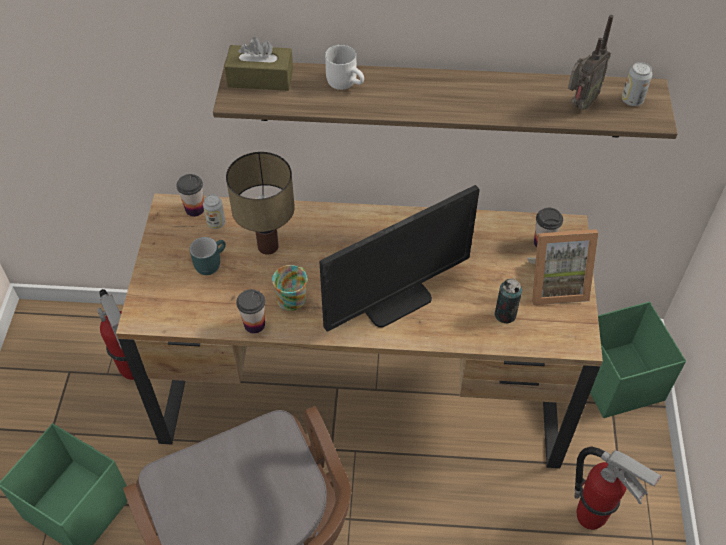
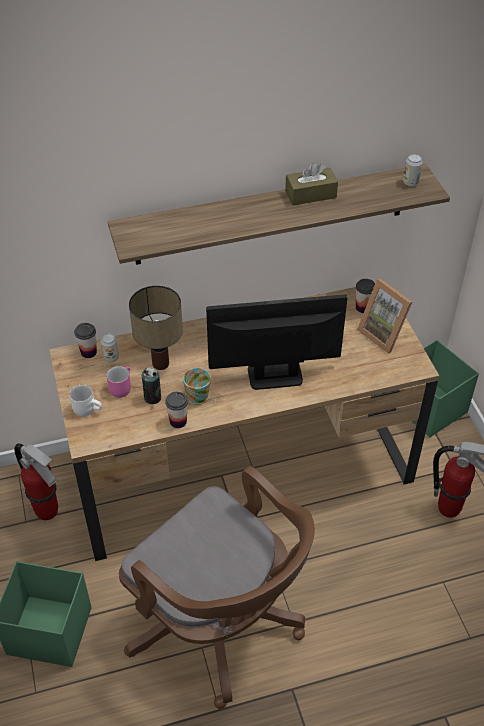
camera: 20 degrees left, 5 degrees down
(209, 262) = (120, 387): turquoise mug -> pink mug
(260, 78) = (142, 228): brown tissue box -> brown tissue box (310, 194)
(346, 82) = (207, 216): white mug -> white mug (88, 409)
(394, 299) = (275, 375): monitor -> monitor turned 135 degrees counterclockwise
(505, 314) = (358, 363): can -> can (152, 398)
(555, 285) = (384, 334): picture frame -> picture frame turned 75 degrees clockwise
(579, 104) = (377, 193): radio -> none

